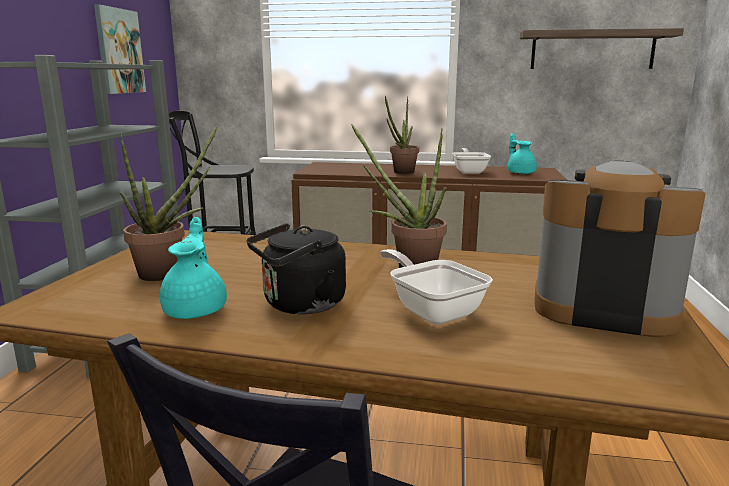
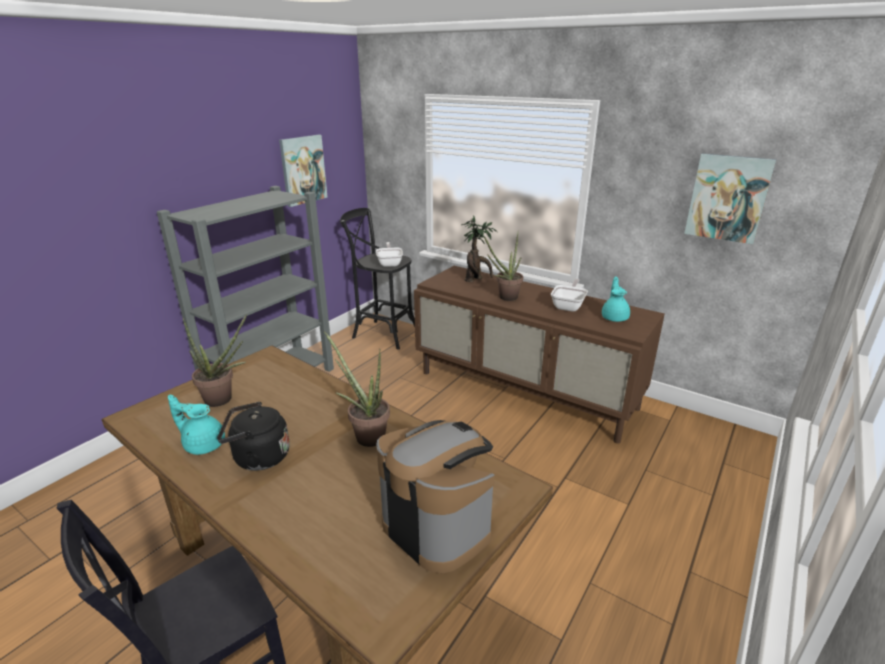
camera: 25 degrees right, 10 degrees up
(197, 309) = (203, 444): turquoise teapot -> turquoise teapot turned 90 degrees counterclockwise
(352, 166) = (476, 279): none -> potted plant
(432, 310) = (325, 489): frying pan -> frying pan (390, 263)
(592, 50) = (727, 198): shelf -> picture

